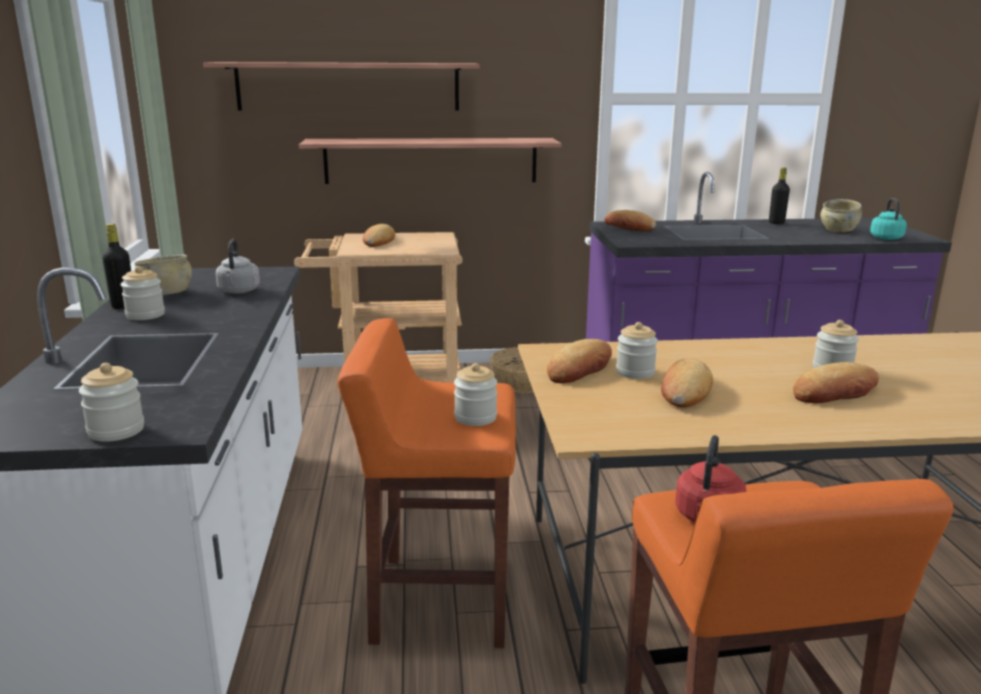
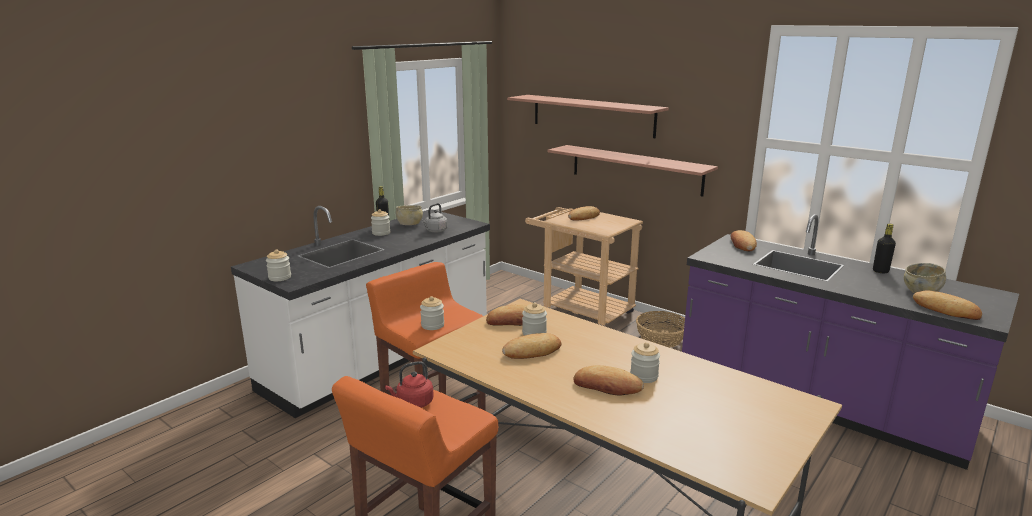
camera: 45 degrees right, 0 degrees up
(885, 237) = (945, 310): turquoise kettle -> bread

